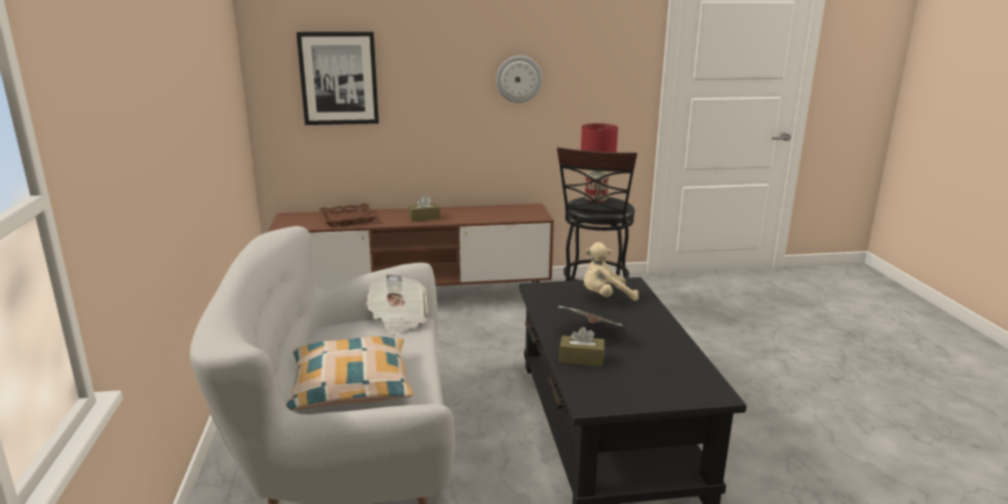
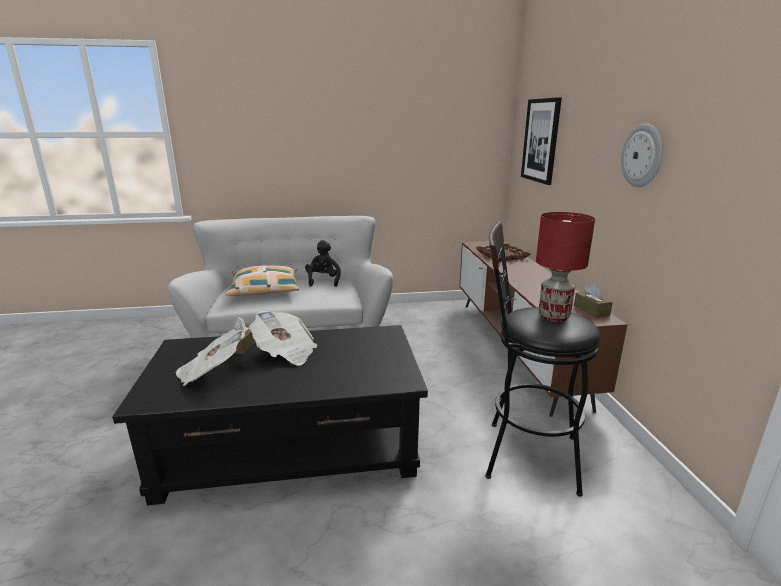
camera: 90 degrees right, 0 degrees up
(327, 340) = (323, 281): none -> black plush toy
(398, 319) = (350, 295): newspaper -> newspaper (211, 372)
(424, 218) = (522, 276): brown tissue box -> brown tissue box (591, 310)
(605, 297) = (365, 363): beige plush toy -> none

